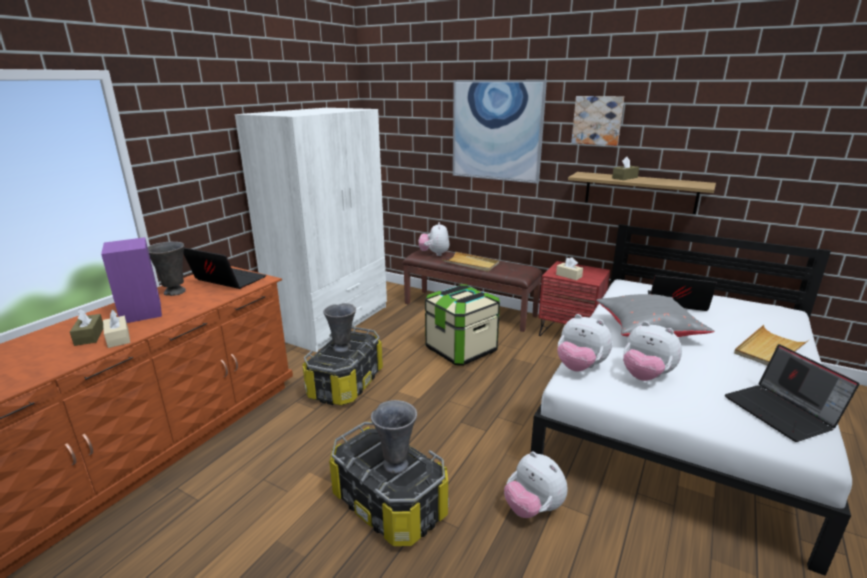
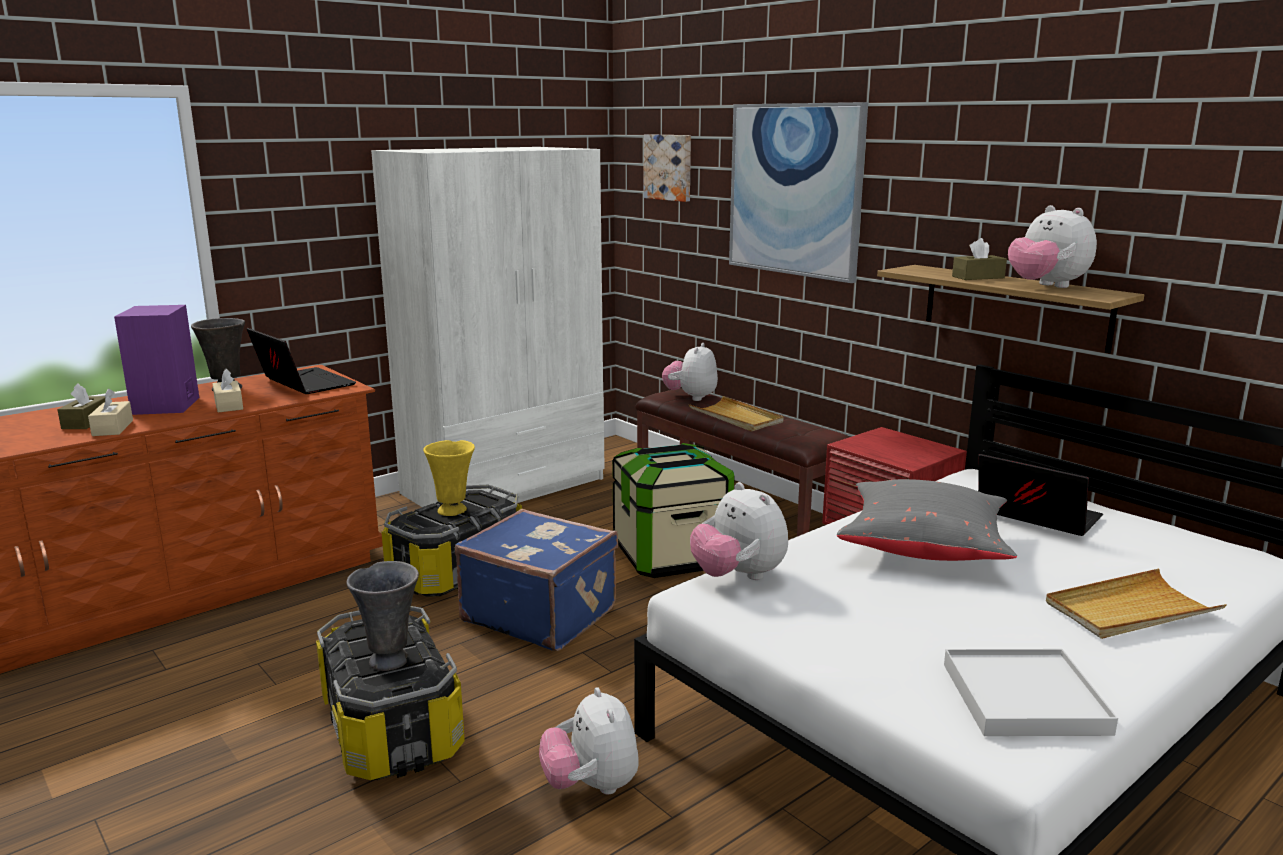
camera: 20 degrees right, 5 degrees down
(343, 348) = (453, 511): grey vase -> yellow vase
(417, 402) = (540, 613): none -> blue suitcase
(569, 276) = (874, 450): beige tissue box -> beige tissue box (229, 405)
(597, 120) = (945, 173): picture -> picture (669, 167)
(646, 376) = (837, 607): plush toy -> plush toy (1046, 286)
(782, 412) = (1024, 698): laptop -> white tray

